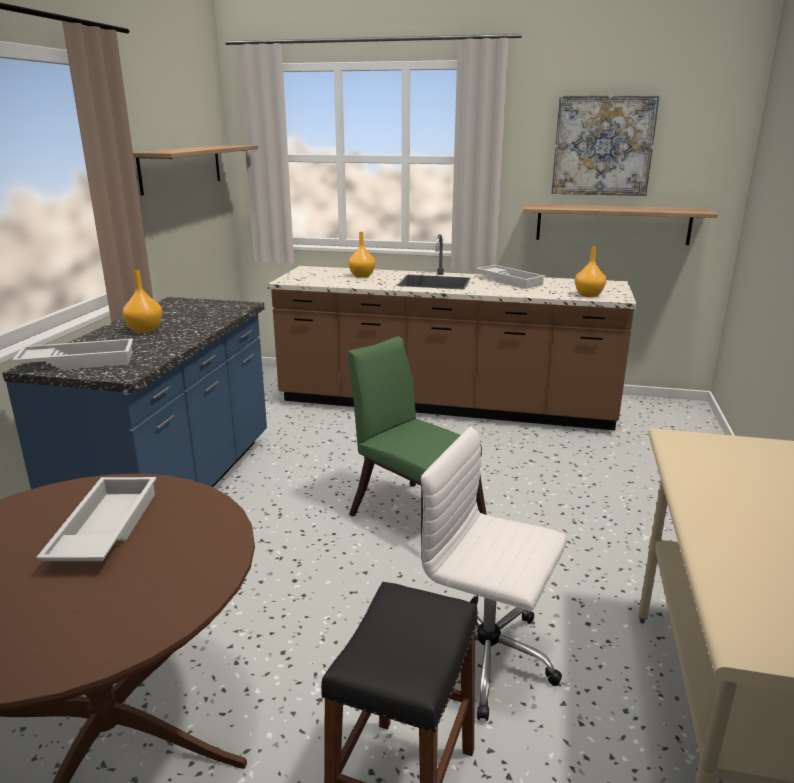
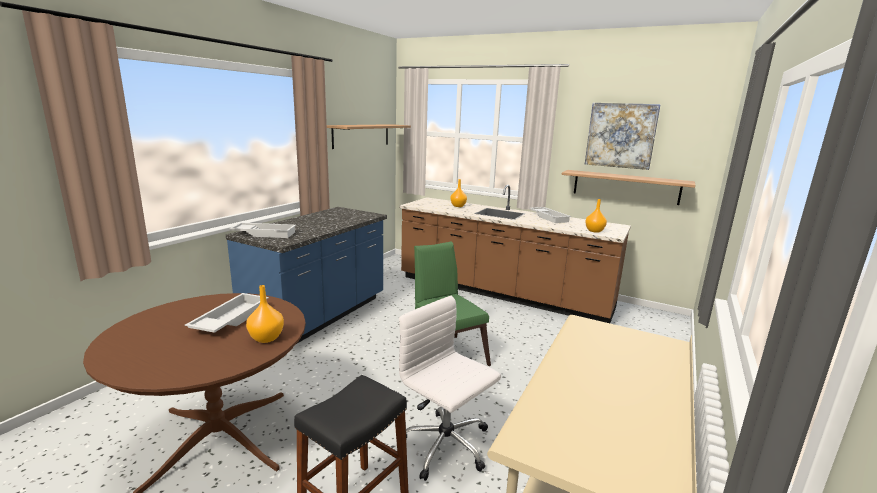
camera: 15 degrees right, 5 degrees down
(144, 330) = (310, 222): orange vase -> orange vase (265, 338)

